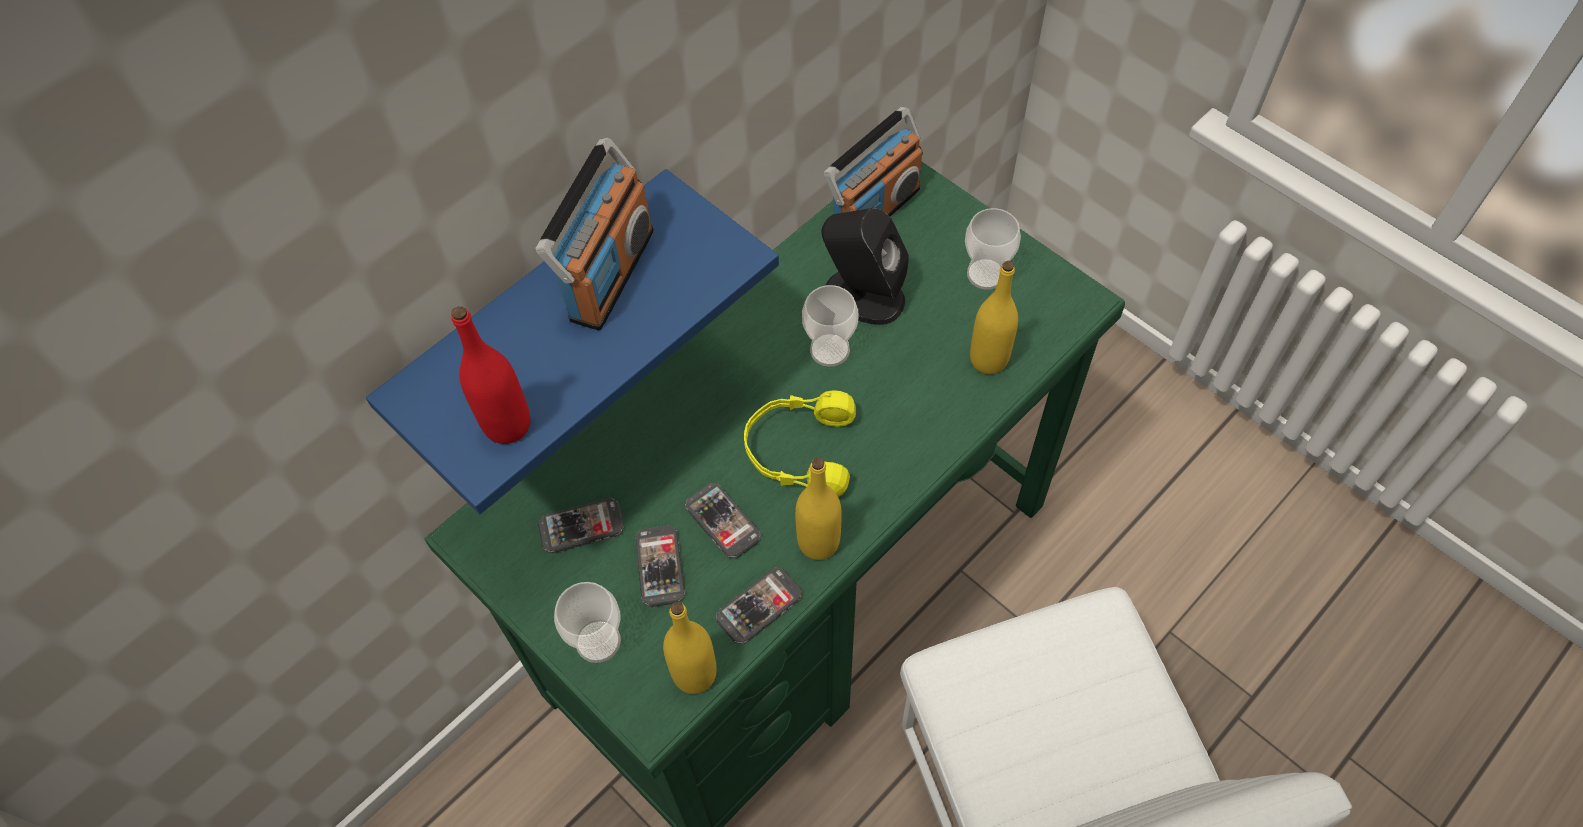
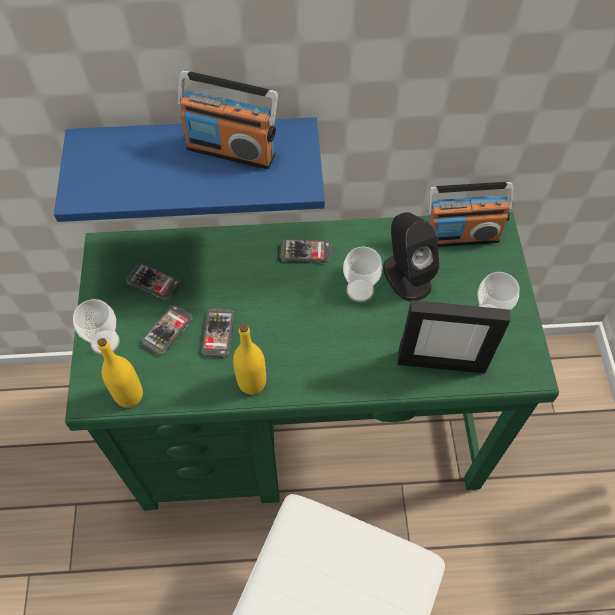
camera: 40 degrees right, 0 degrees up
(507, 425) = (107, 187): red bottle -> none
(610, 274) = (231, 150): radio -> radio turned 45 degrees clockwise
(759, 606) = (191, 389): phone -> phone (305, 252)
(799, 451) = (290, 329): yellow headphones -> none
(988, 359) = (441, 362): yellow bottle -> picture frame

